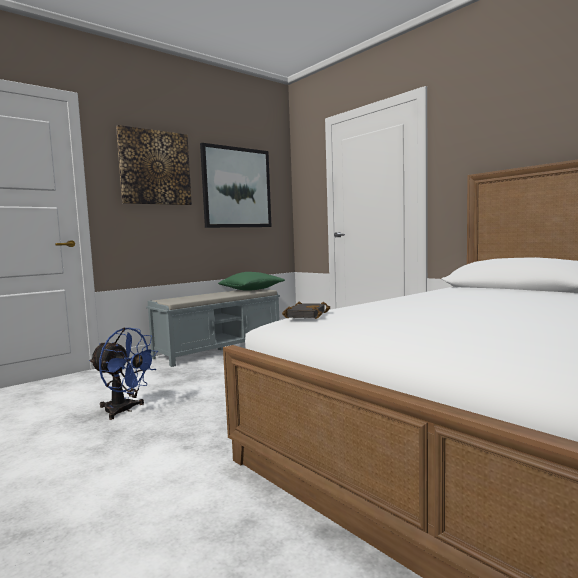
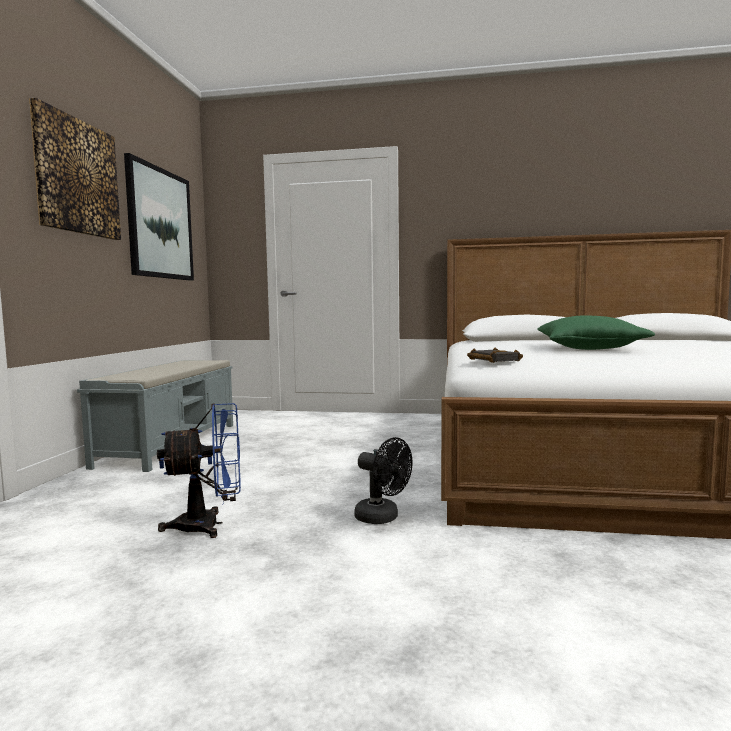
camera: 40 degrees left, 0 degrees up
(209, 439) = (383, 518): none -> black fan
(252, 290) = (194, 361): green pillow -> green pillow (589, 349)

